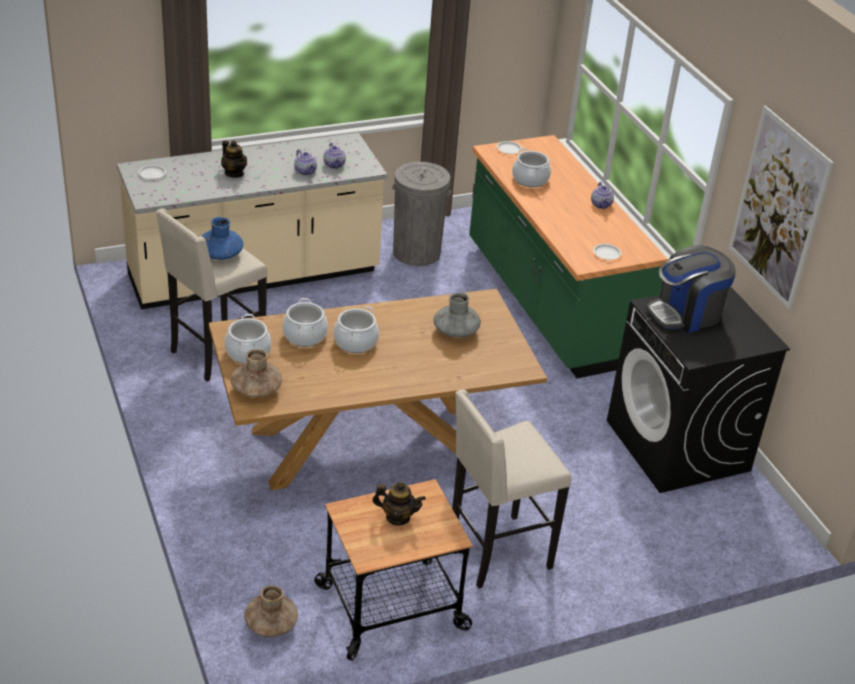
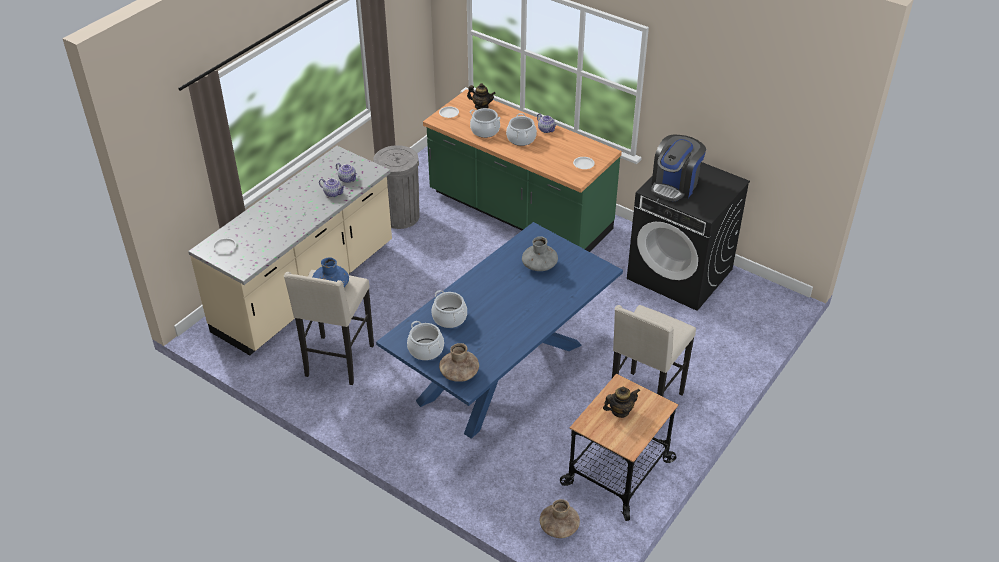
camera: 30 degrees left, 5 degrees up
(234, 173) = (284, 218): teapot -> teapot (481, 106)
(356, 342) = (486, 305): cooking pot -> cooking pot (521, 138)
(370, 444) = (502, 372): brown dining table -> blue dining table
(778, 208) = (714, 91): picture -> none

